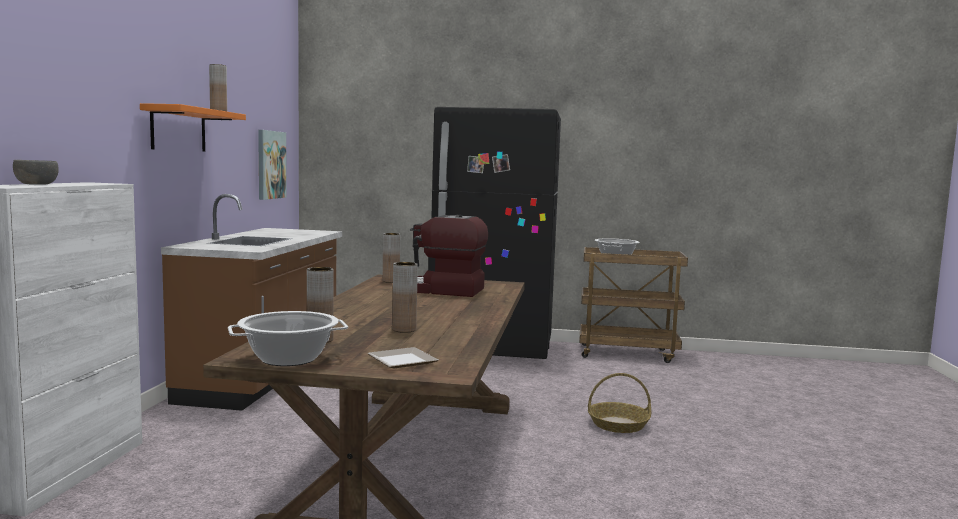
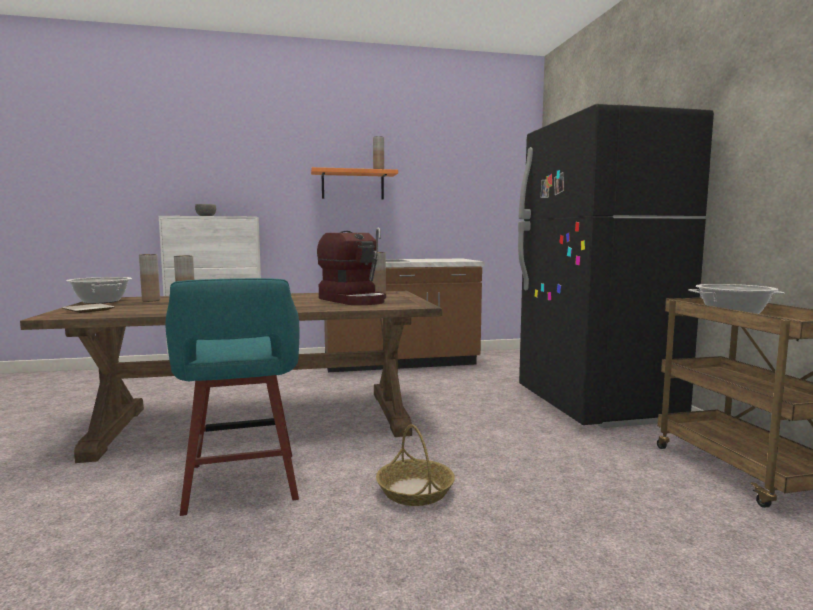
camera: 70 degrees right, 0 degrees up
(270, 164) = (483, 209): picture -> none
(443, 290) = (354, 300): coffee machine -> coffee machine turned 150 degrees clockwise
(576, 479) = (242, 484): none -> turquoise stool

